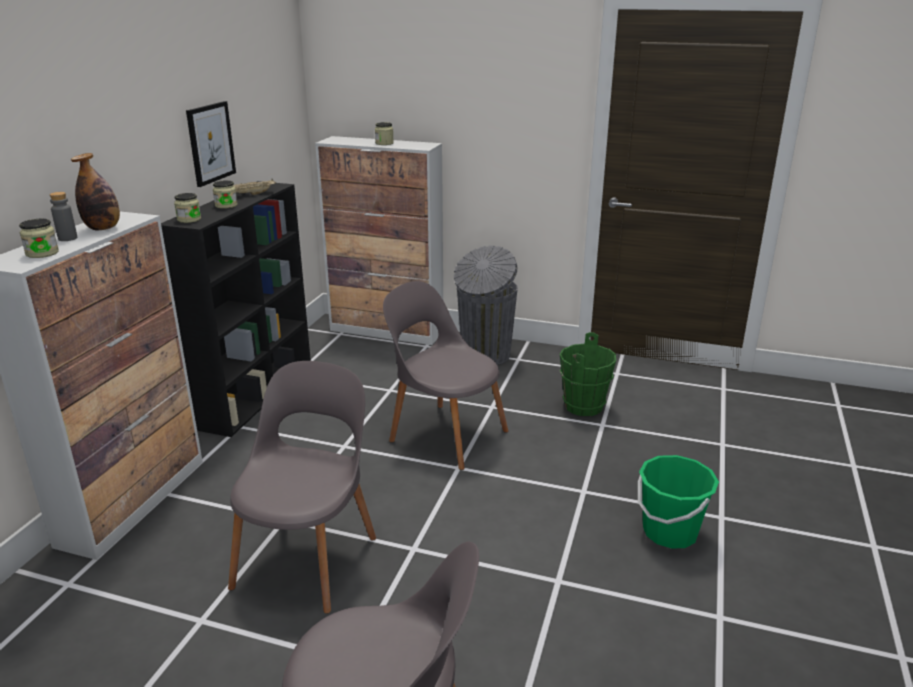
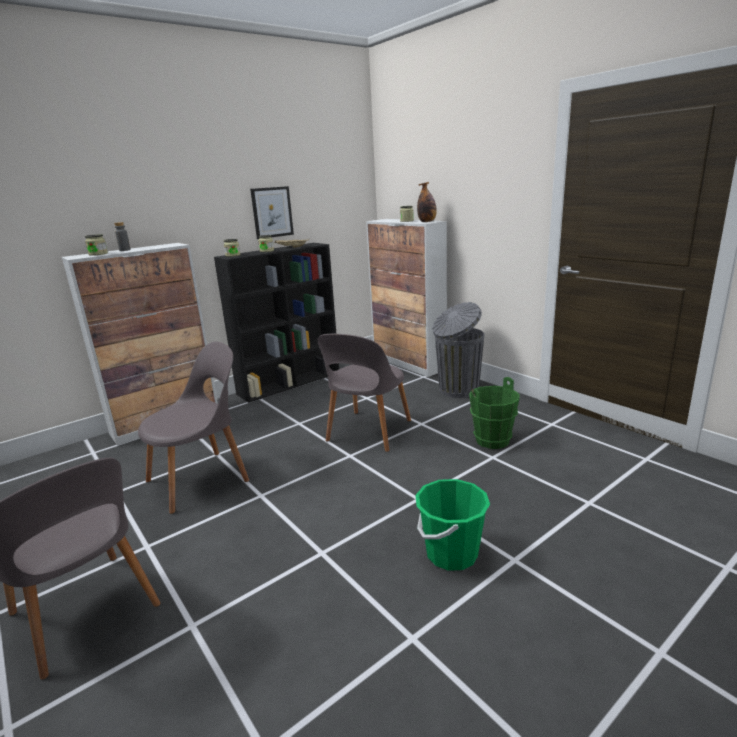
camera: 35 degrees right, 5 degrees down
(103, 228) = (150, 247): bottle -> bottle (427, 222)
(445, 434) = (367, 432): grey chair -> grey chair turned 135 degrees counterclockwise

